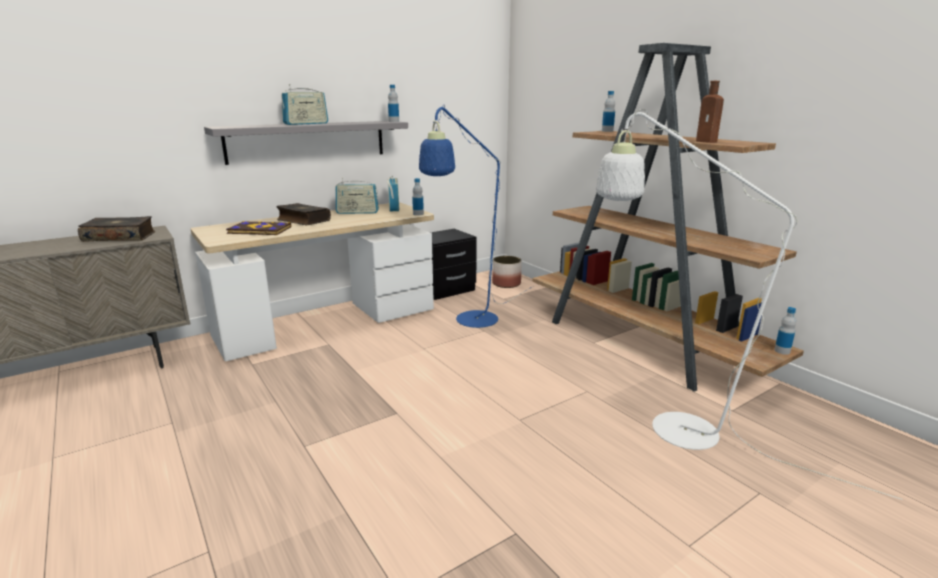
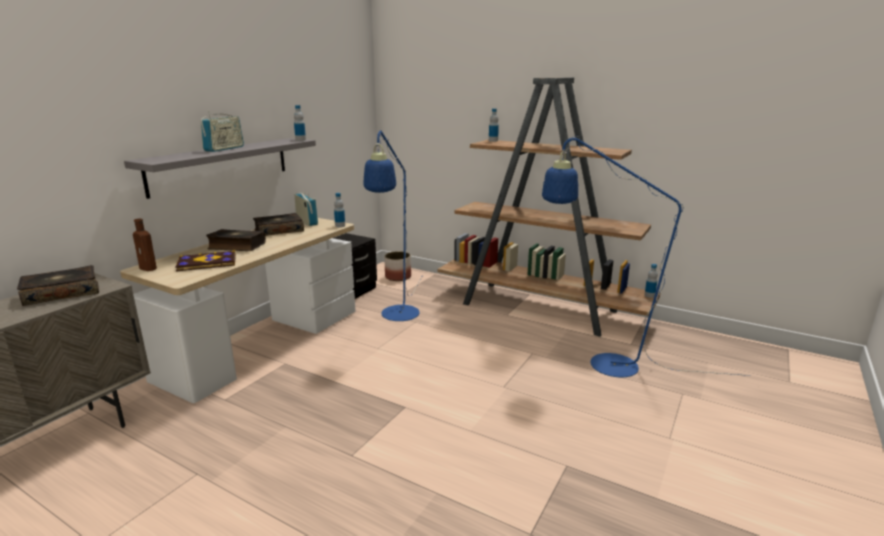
camera: 25 degrees left, 0 degrees up
(357, 212) = (279, 231): radio -> book
(667, 424) = (601, 364): white floor lamp -> blue floor lamp
(707, 141) = (590, 151): brown bottle -> brown bottle (149, 268)

